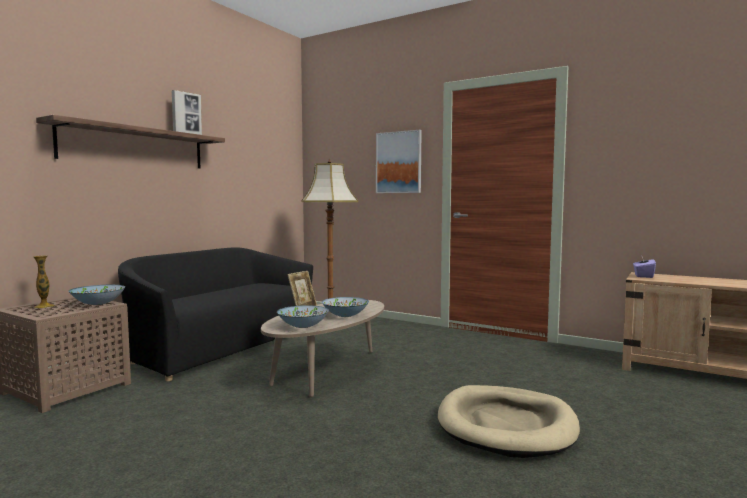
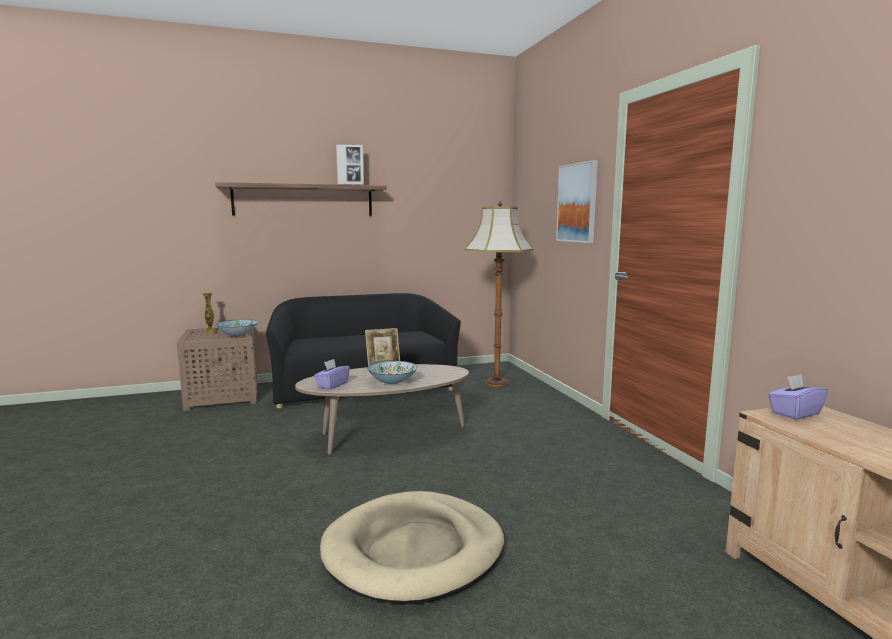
camera: 40 degrees right, 5 degrees up
(303, 326) = (332, 385): bowl -> purple tissue box

